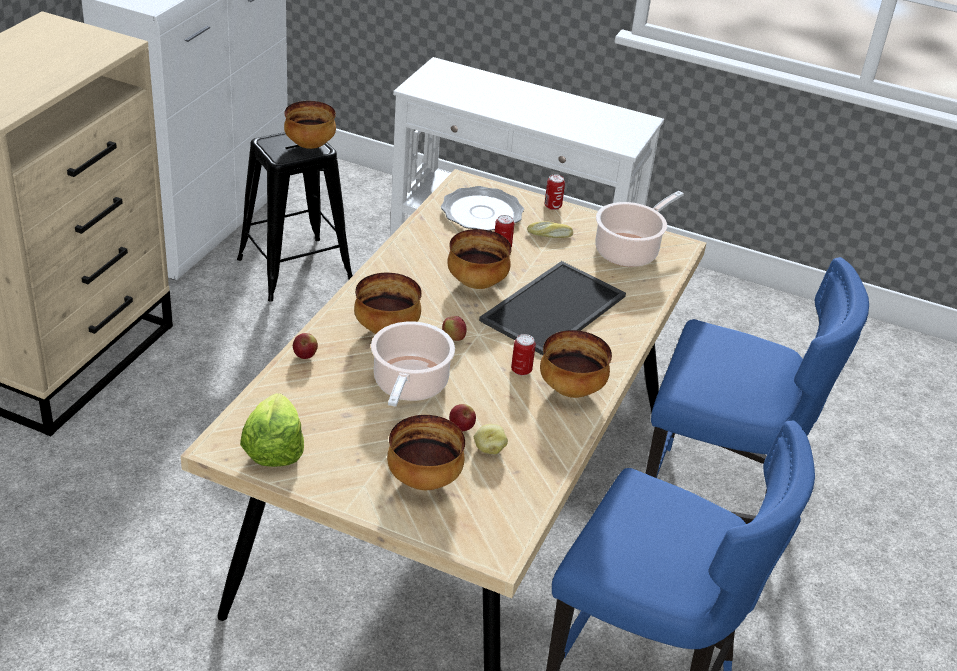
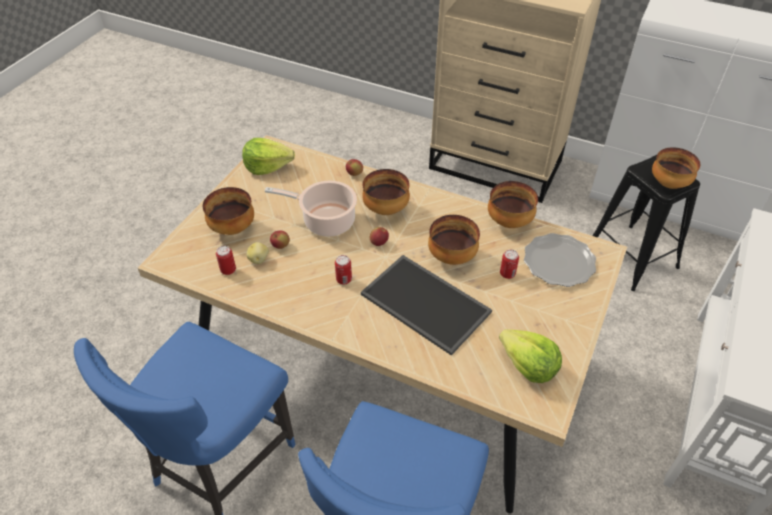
camera: 95 degrees right, 10 degrees up
(549, 235) = (537, 307): bread -> none
(553, 206) = (588, 312): can -> can (228, 270)
(572, 389) = (321, 308): bowl -> bowl (509, 222)
(629, 251) = (528, 366): cooking pot -> lettuce

